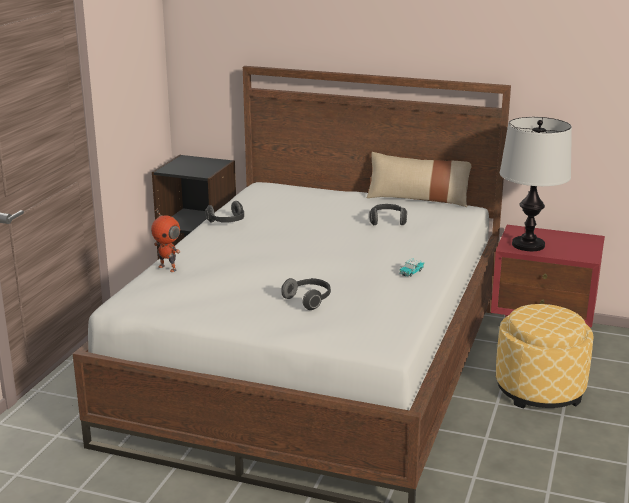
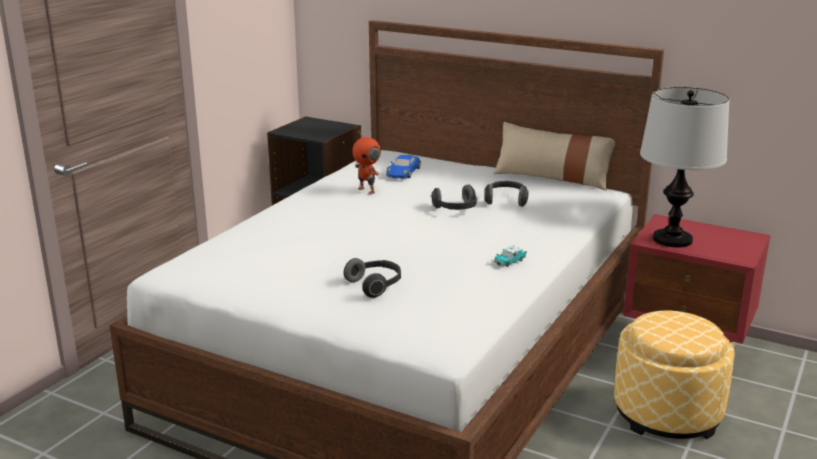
camera: 10 degrees right, 0 degrees up
(168, 268) = (237, 237): toy robot -> toy robot (367, 190)
(227, 222) = (326, 191): headphones -> headphones (456, 209)
(287, 201) = (403, 172): none -> blue toy car

